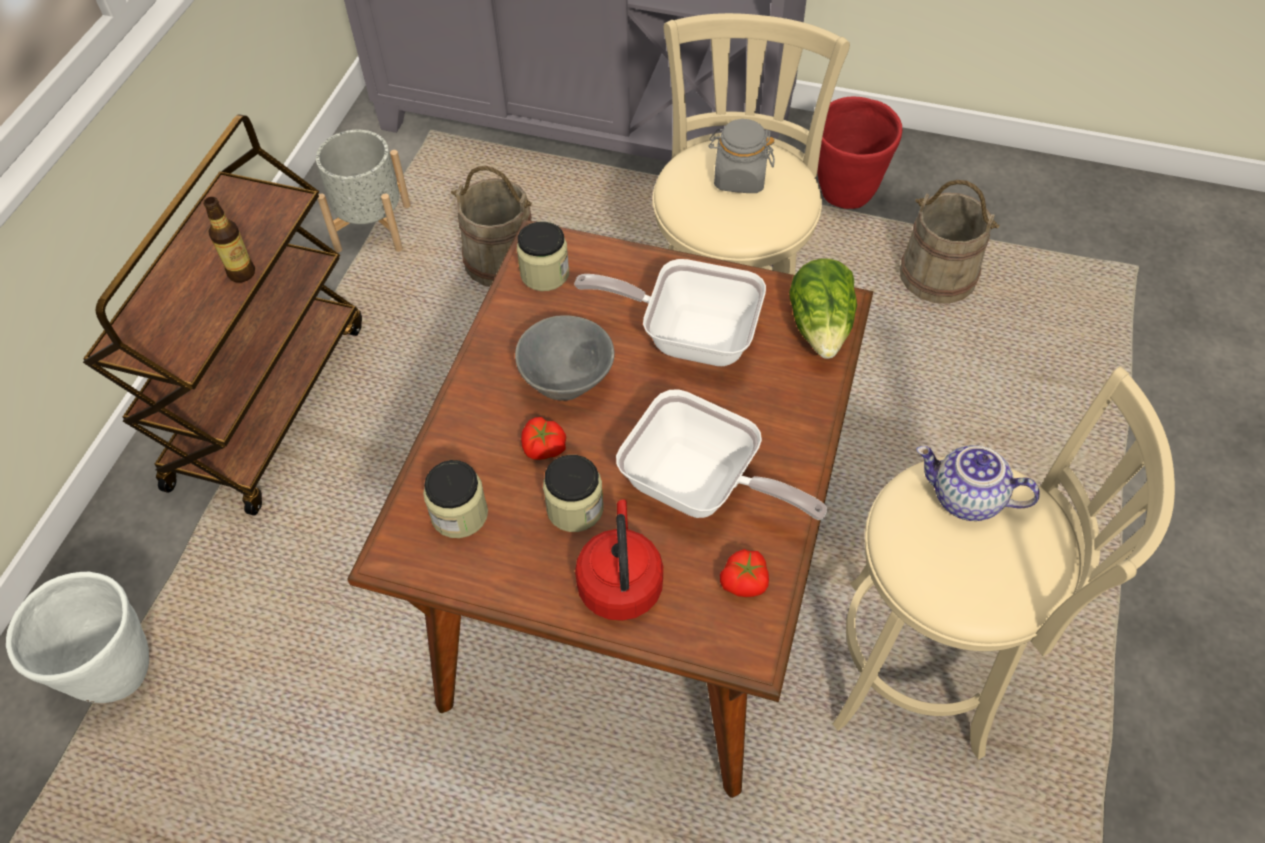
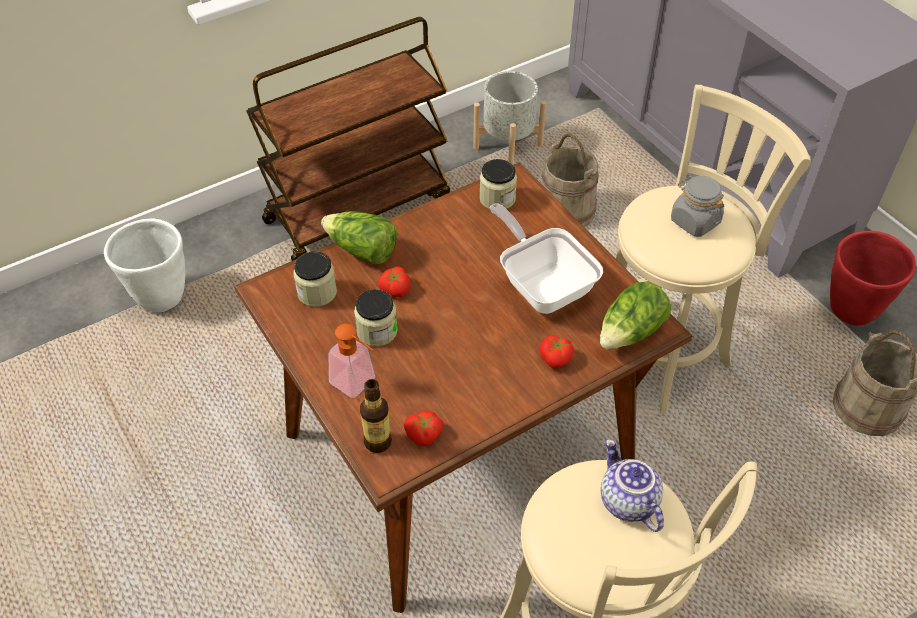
camera: 40 degrees right, 5 degrees down
(242, 273) = (363, 111): bottle -> bottle (378, 442)
(458, 430) = (362, 250): none -> lettuce
(569, 381) = (446, 264): grey bowl -> none
(620, 582) = (358, 385): red kettle -> soap dispenser
(700, 488) = (455, 369): frying pan -> none
(782, 402) = (556, 358): none -> tomato

